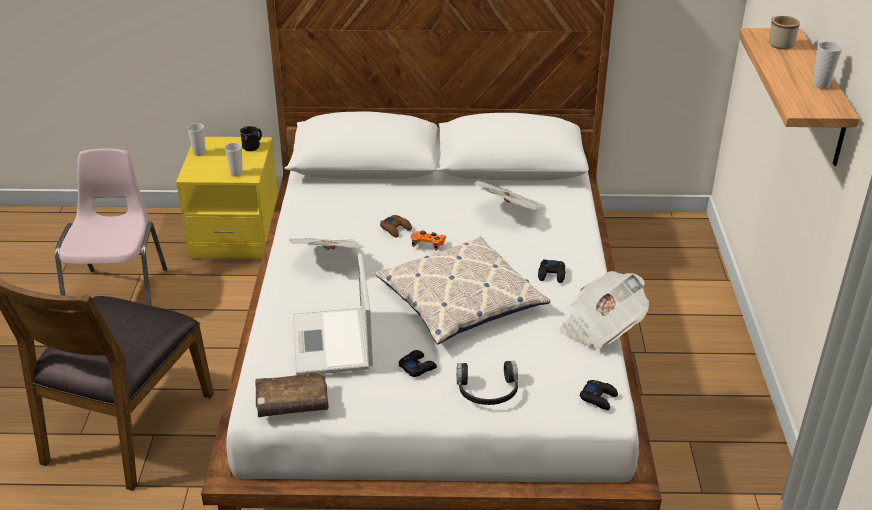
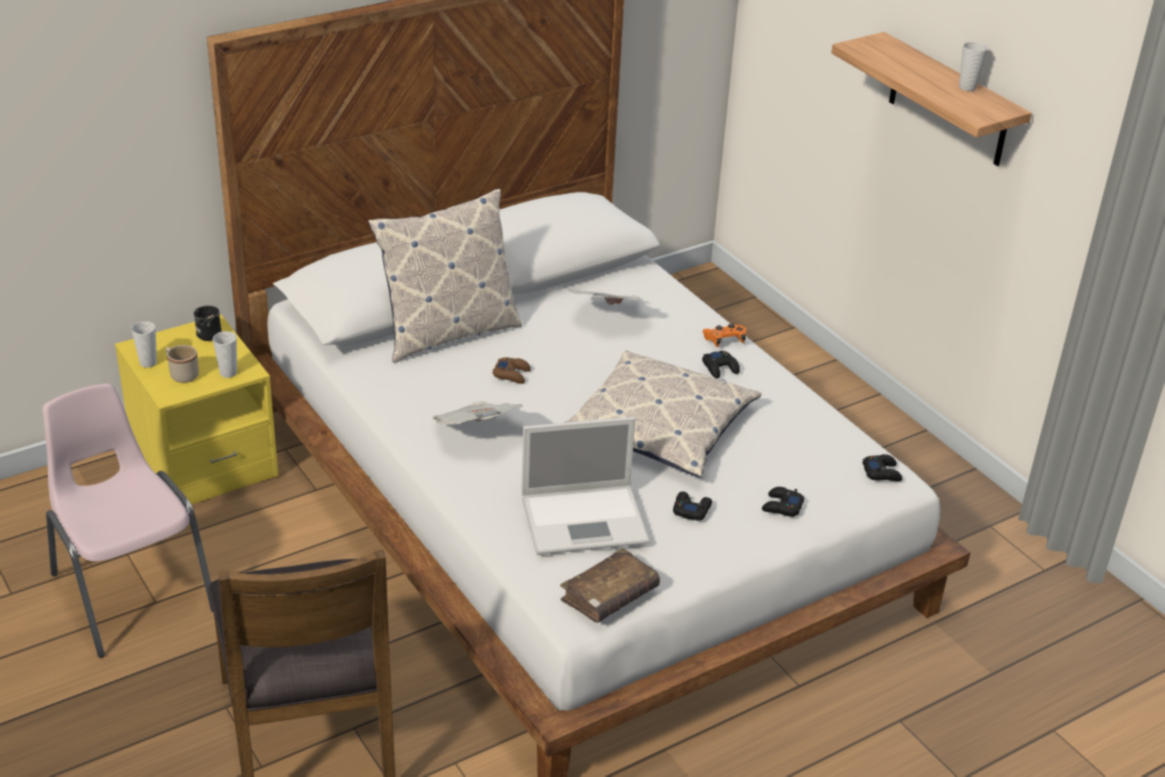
camera: 35 degrees left, 0 degrees up
(333, 343) = (586, 519): laptop -> laptop turned 60 degrees counterclockwise
(385, 188) = (448, 333): none -> pillow
(427, 245) = (565, 380): orange game controller -> orange game controller (724, 340)
(487, 391) = (782, 507): black headphones -> black game controller
(601, 327) = (817, 404): newspaper -> none
(778, 43) = (885, 52): beige mug -> beige mug (181, 374)

